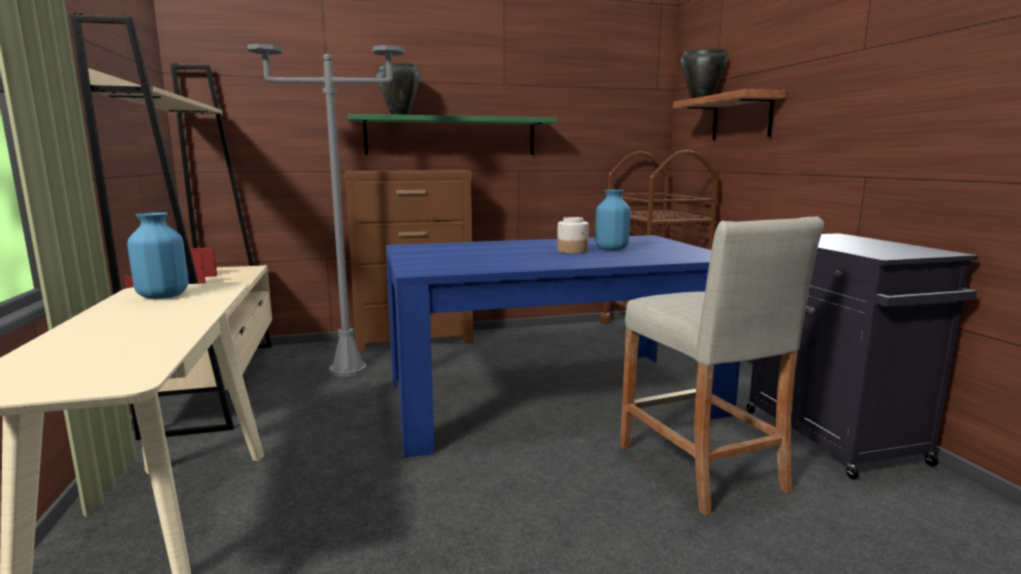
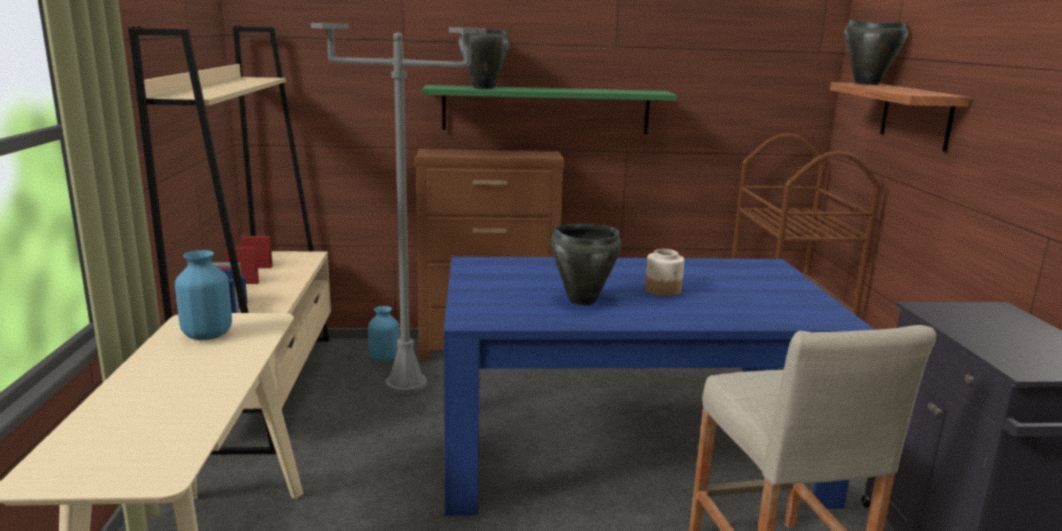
camera: 10 degrees right, 5 degrees up
(509, 258) = (581, 300): none -> black cooking pot
(611, 249) = (712, 290): blue vase -> blue vase (384, 358)

